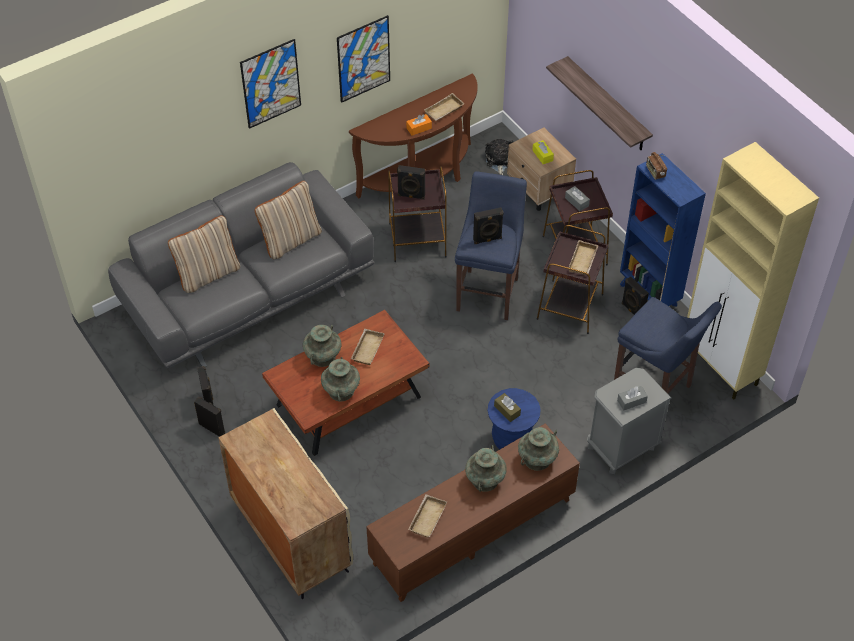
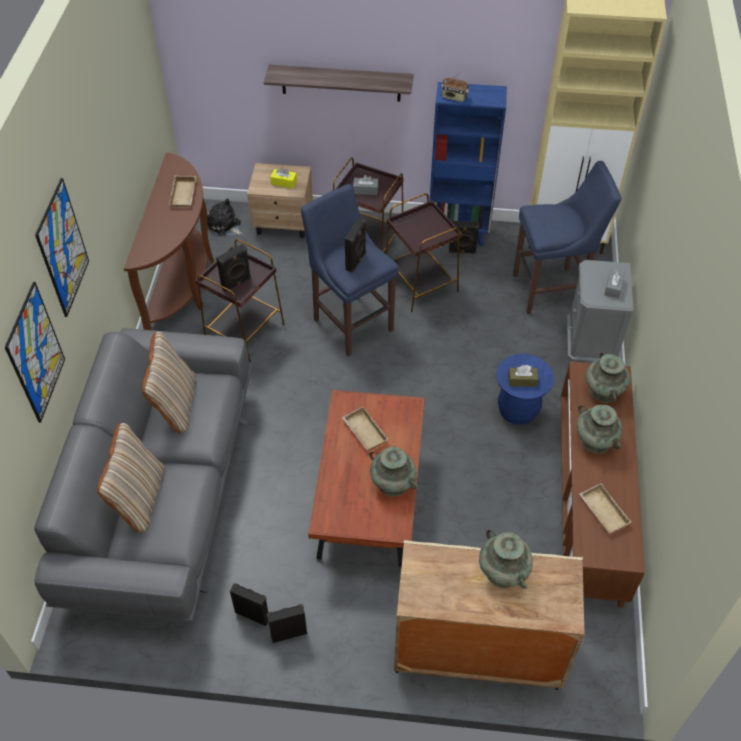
camera: 50 degrees left, 0 degrees up
(323, 357) = (339, 471): turquoise vase -> turquoise vase (503, 572)
(363, 59) = (107, 176): picture -> picture (35, 353)
(419, 128) = (183, 222): orange tissue box -> none
(583, 261) = (431, 226): beige tray -> none

